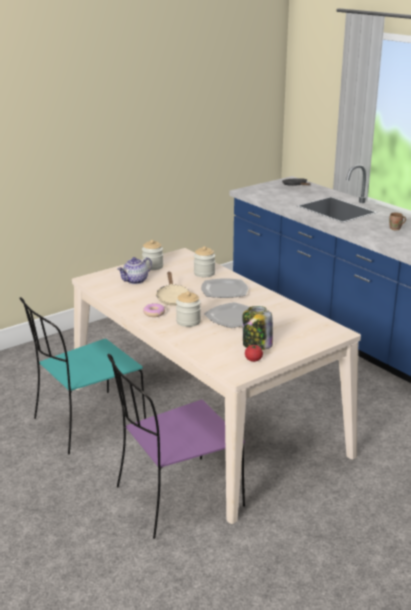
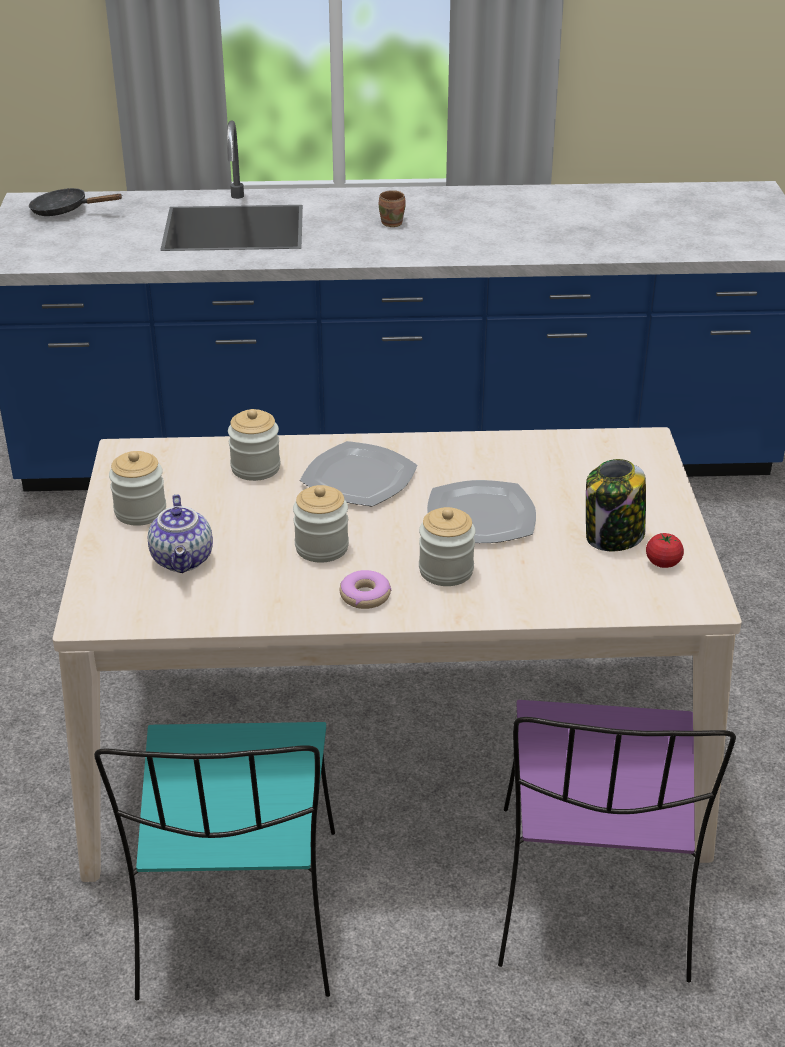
camera: 55 degrees left, 10 degrees up
(172, 298) = (321, 547): beige frying pan -> jar

